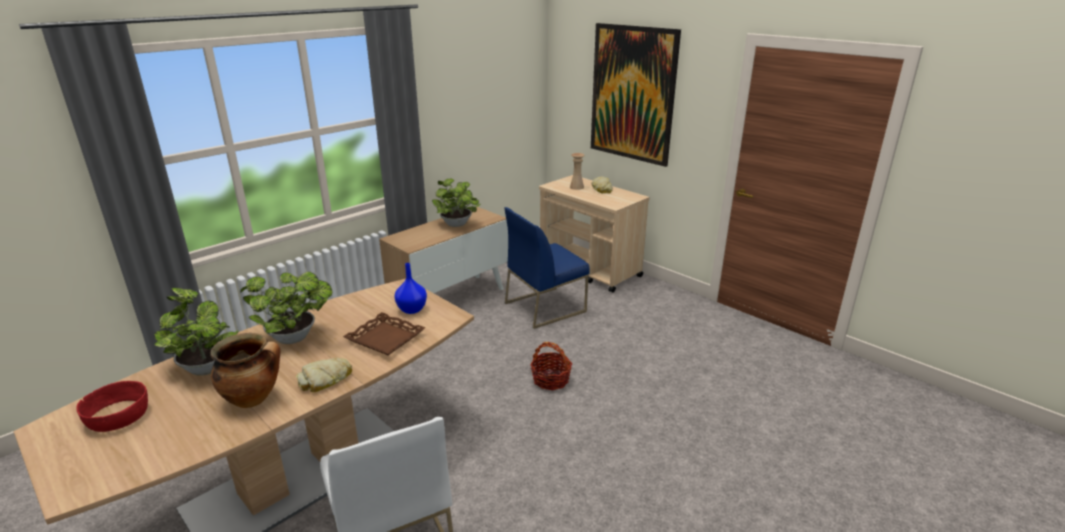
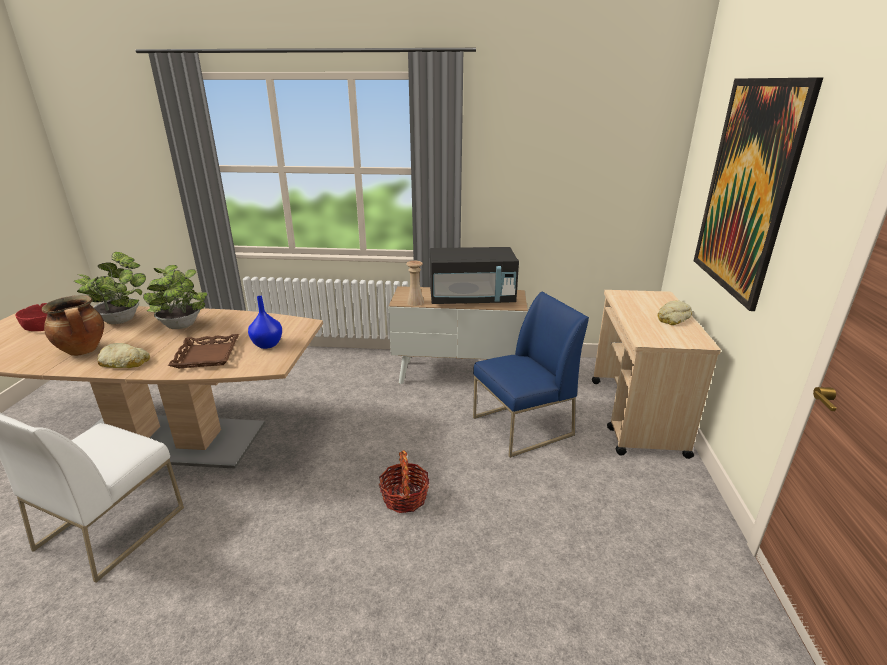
camera: 50 degrees right, 0 degrees up
(457, 225) = (472, 299): potted plant -> black microwave
(545, 307) = (522, 427): blue chair -> blue chair turned 135 degrees clockwise
(576, 187) = (644, 305): beige vase -> beige vase (415, 302)

